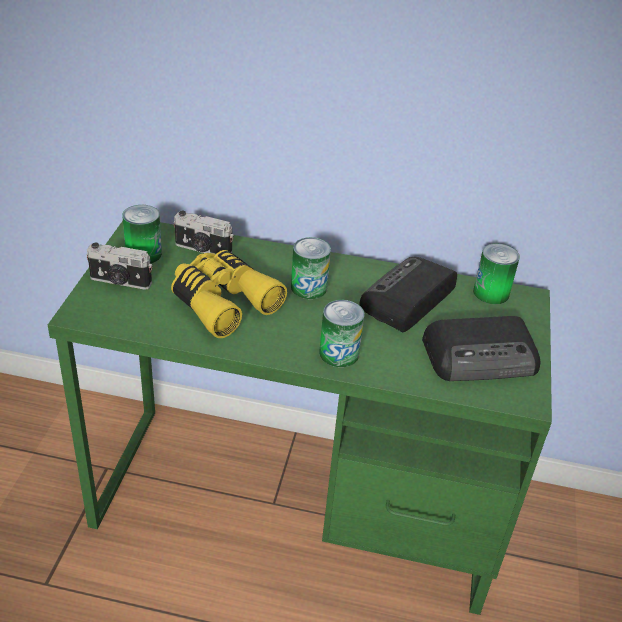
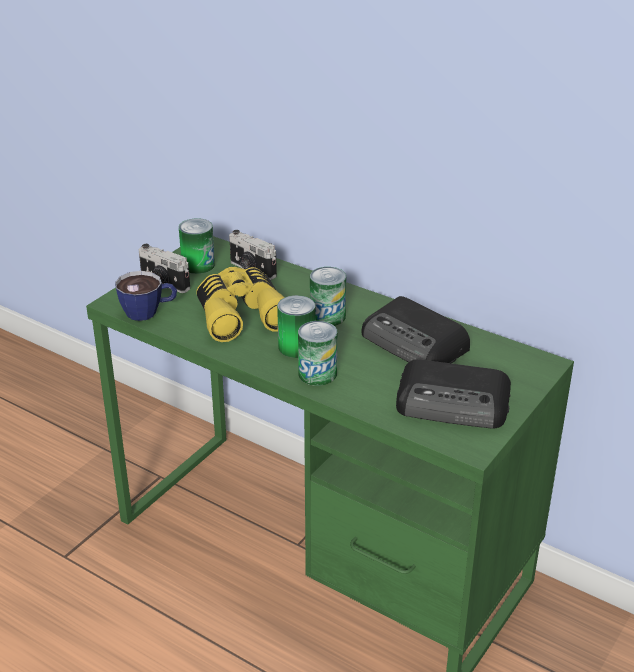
camera: 25 degrees right, 5 degrees down
(123, 318) = (149, 312): none -> cup
(407, 300) = (415, 343): radio -> radio turned 105 degrees counterclockwise
(491, 293) = (506, 352): can -> can (296, 347)

